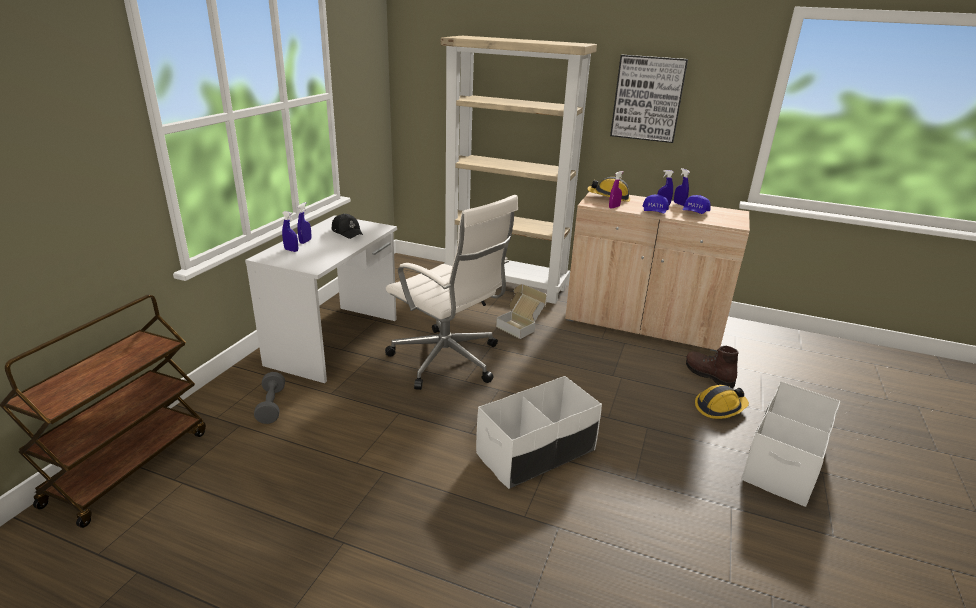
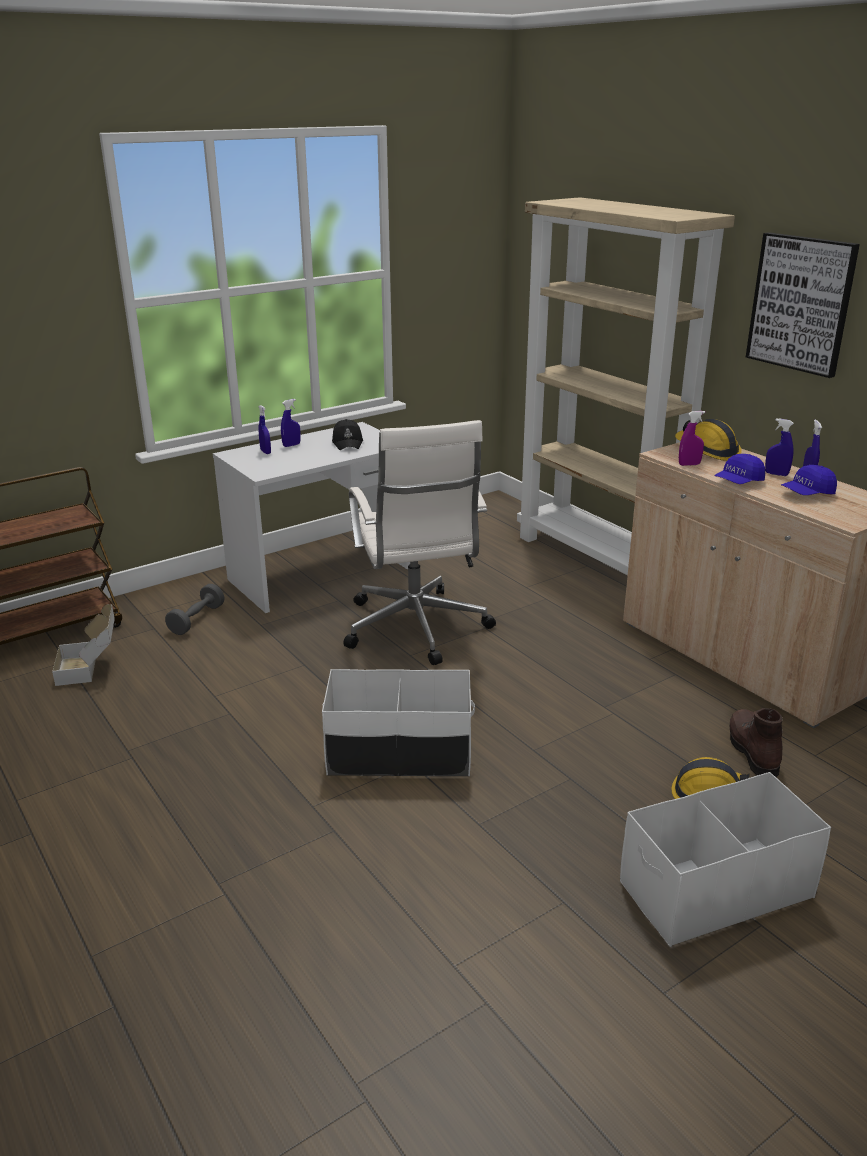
camera: 35 degrees right, 0 degrees up
(521, 326) = (553, 615): cardboard box -> cardboard box (91, 668)

